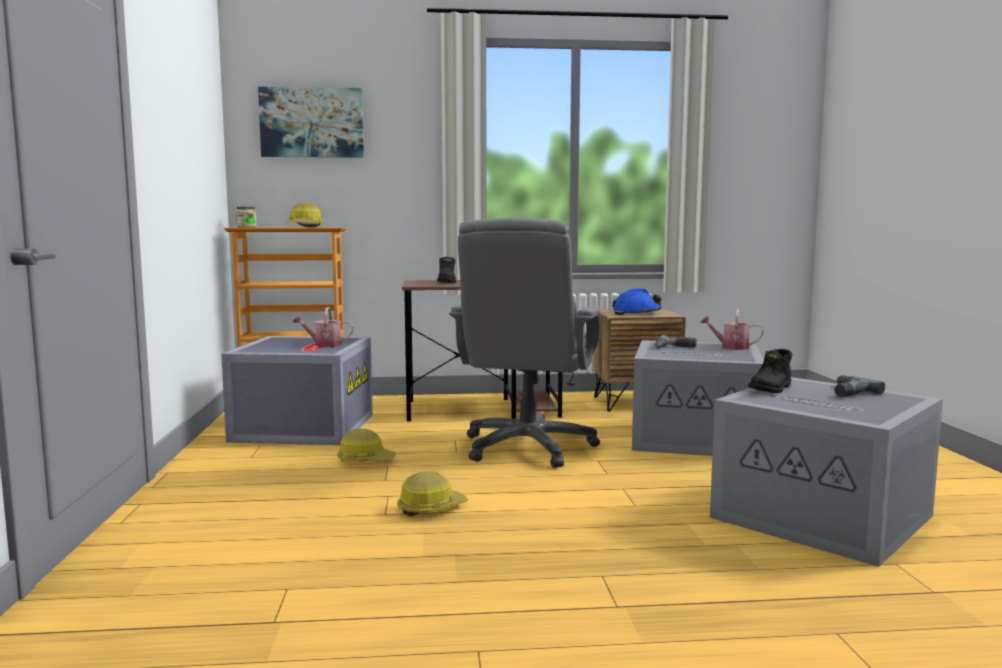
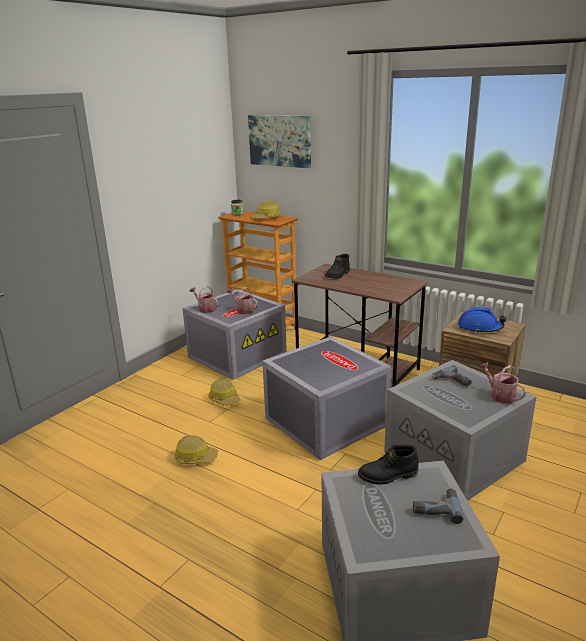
camera: 40 degrees right, 15 degrees up
(262, 350) = (205, 309): none -> watering can
(527, 447) = (324, 421): grey office chair -> grey storage box

